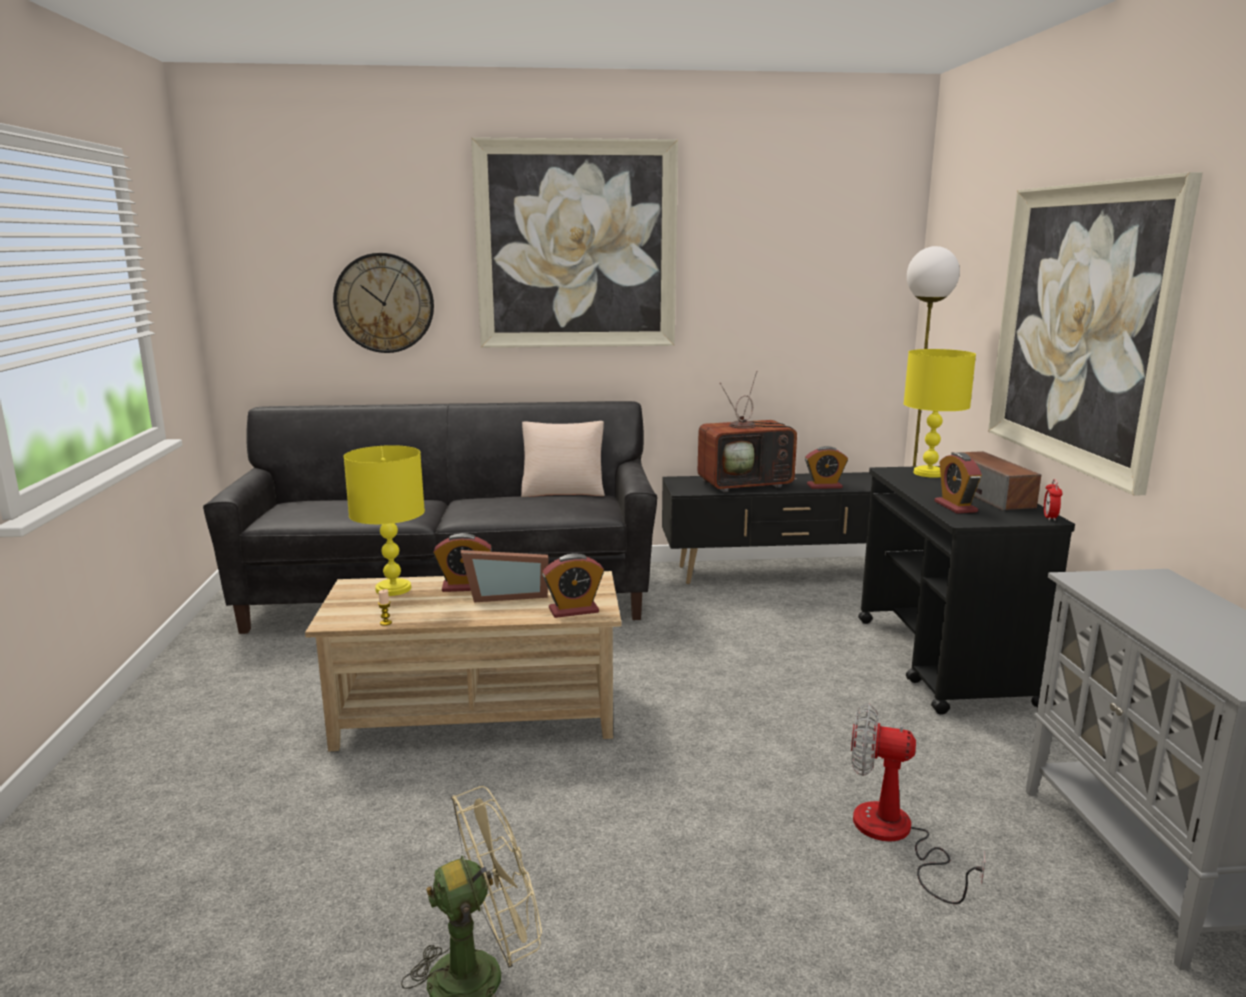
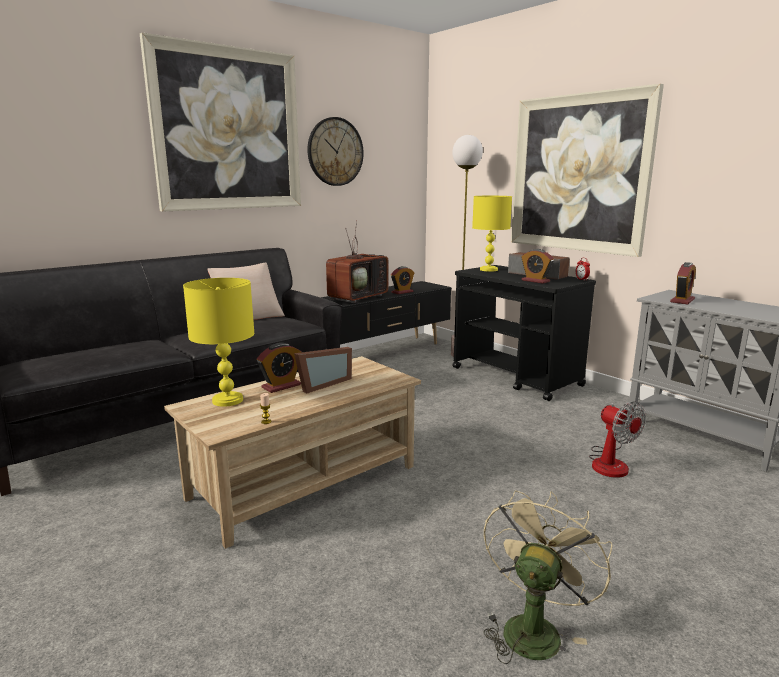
camera: 35 degrees left, 0 degrees up
(384, 303) = (69, 174): wall clock -> wall clock (335, 152)
(573, 610) = (382, 381): alarm clock -> alarm clock (682, 301)
(895, 836) = (610, 462): fan -> fan turned 105 degrees counterclockwise

